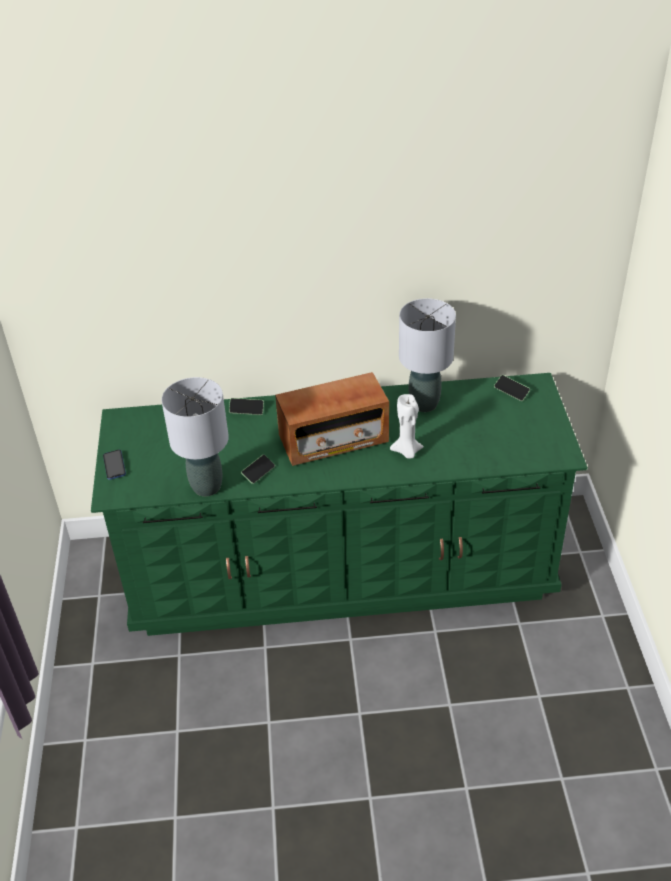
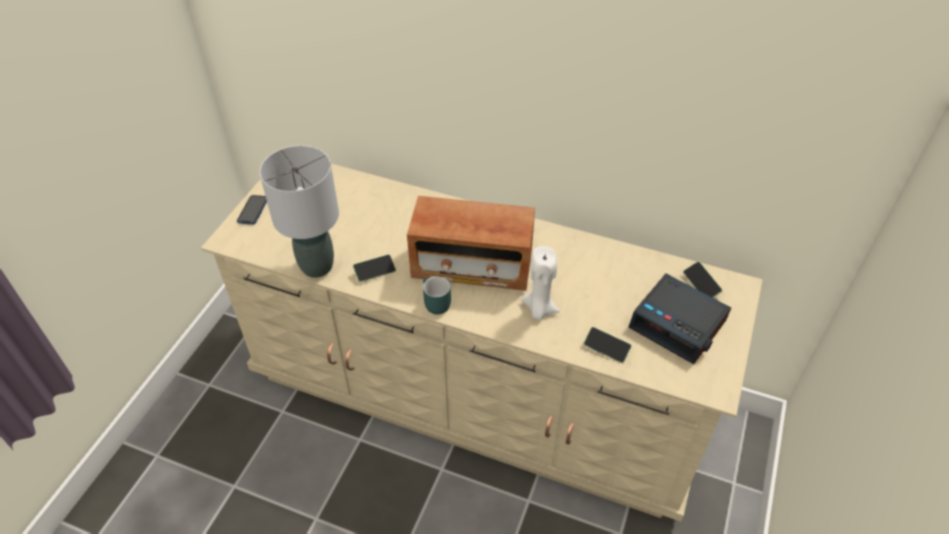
camera: 25 degrees right, 5 degrees up
(246, 410) = (410, 201): phone -> phone (606, 348)
(323, 477) = (433, 303): none -> turquoise mug
(340, 570) = (475, 392): green dresser -> beige dresser
(424, 403) = (594, 261): grey table lamp -> none
(513, 424) = (678, 324): none -> alarm clock

